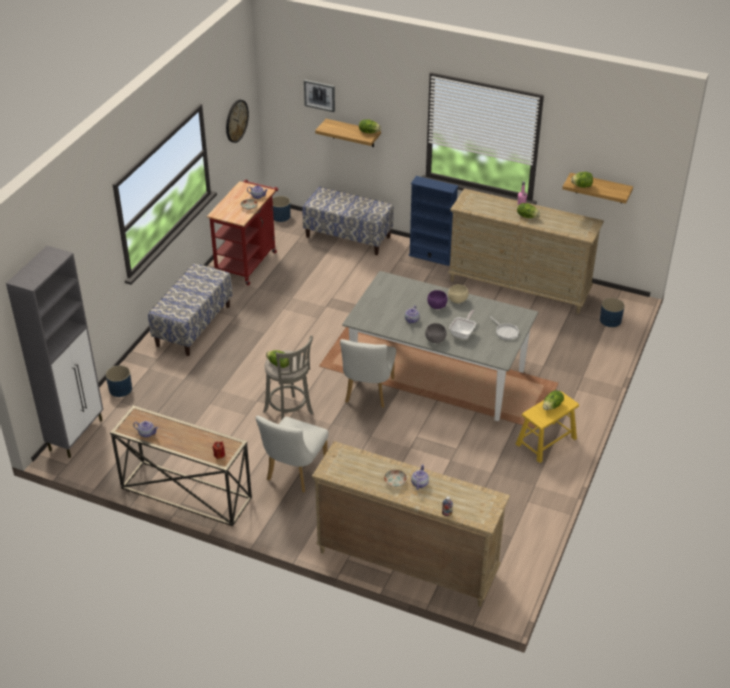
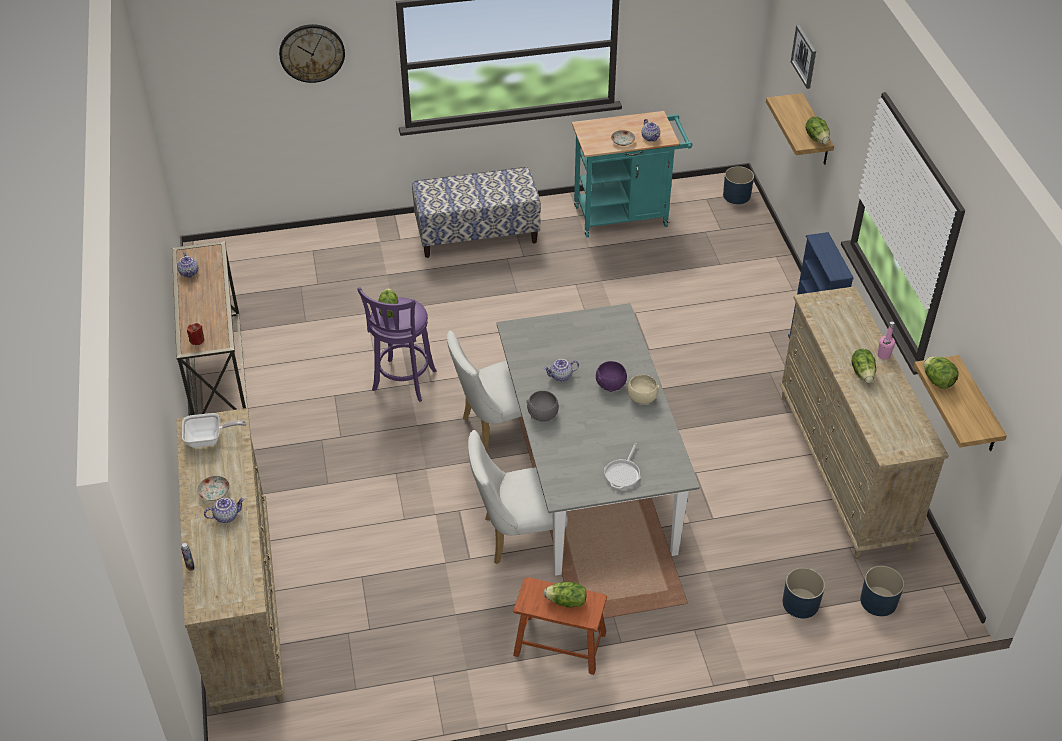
camera: 55 degrees right, 5 degrees up
(76, 434) = (240, 248): grey cabinet -> none
(120, 389) = (331, 239): blue planter -> blue planter (800, 603)
(236, 121) = (703, 34): wall clock -> wall clock (312, 53)
(248, 261) = (626, 215): red cart -> turquoise cart
(289, 414) = (403, 383): grey stool -> purple stool
(294, 473) = (311, 436): white chair -> white chair (517, 537)
(348, 237) = (763, 267): bench -> none
(463, 333) = (581, 434): frying pan -> frying pan (208, 439)
(546, 441) = (560, 643): yellow stool -> brown stool

